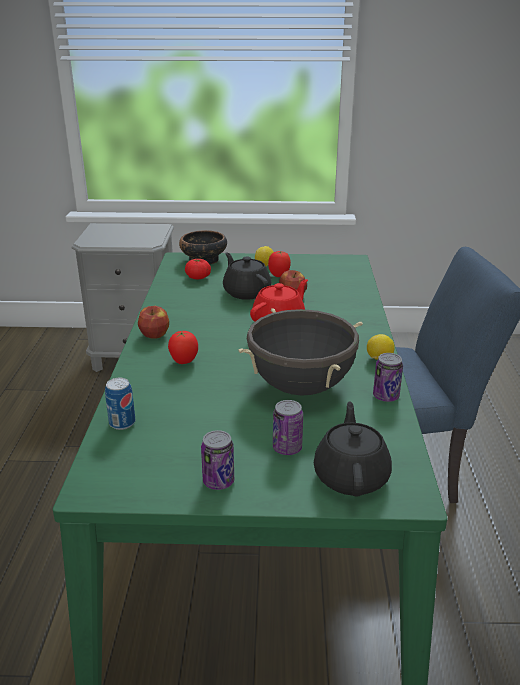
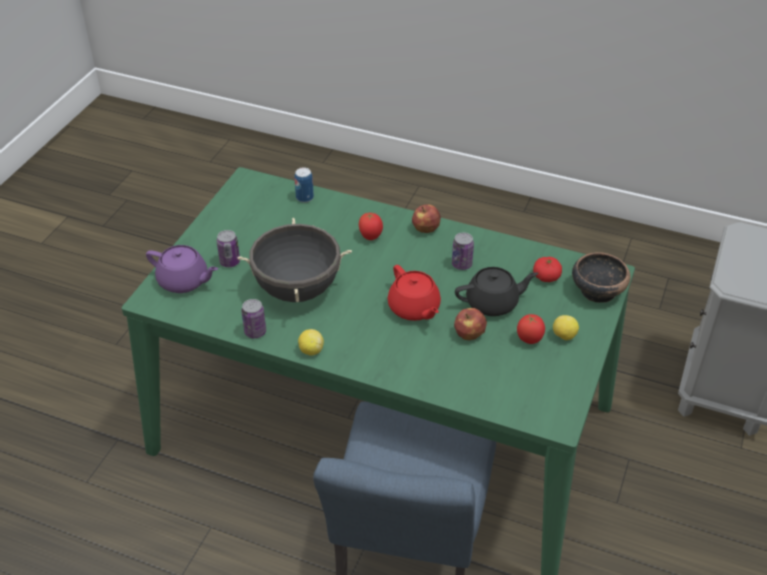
camera: 110 degrees right, 15 degrees up
(218, 481) = (219, 226): can -> can (461, 264)
(351, 476) = (184, 281): black teapot -> purple teapot

